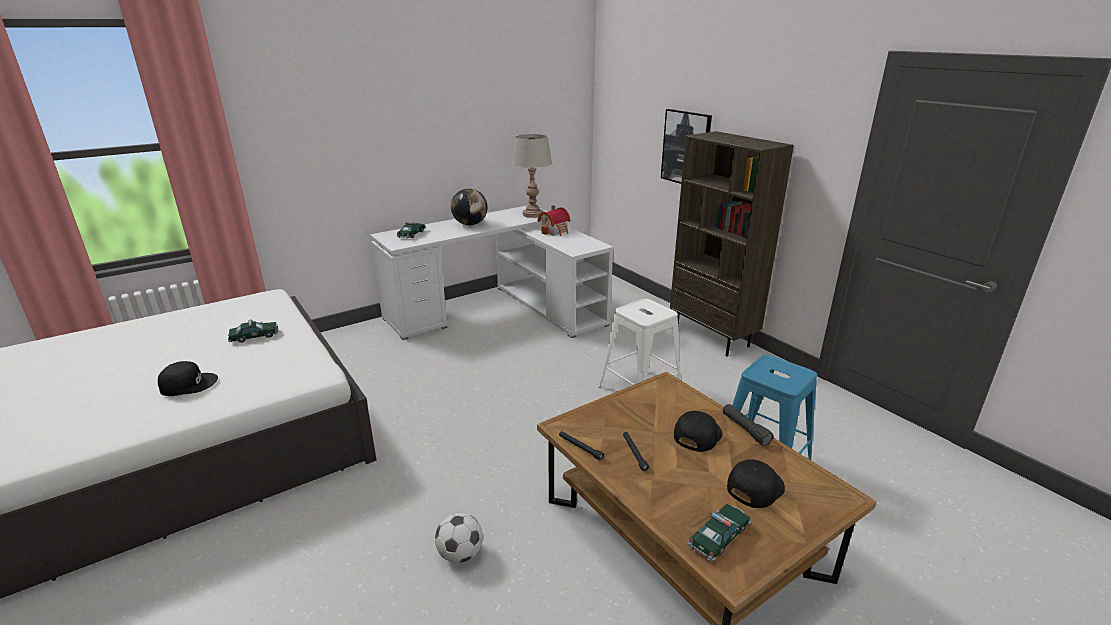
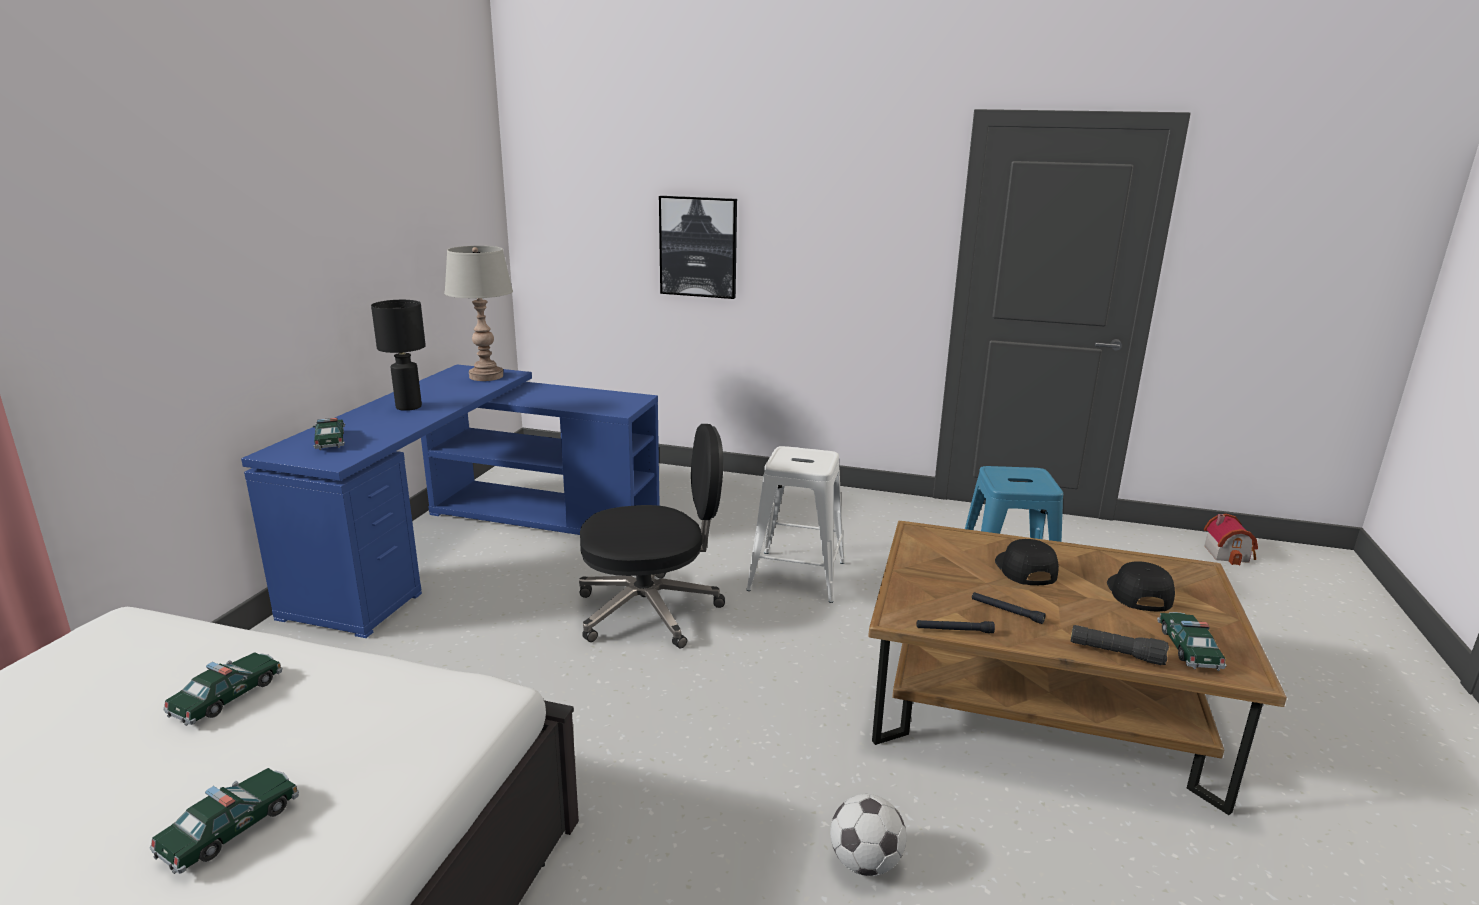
camera: 40 degrees left, 5 degrees down
(188, 384) = (230, 829): black cap -> toy car
(470, 224) = (409, 407): globe -> black table lamp
(501, 309) = (476, 541): white desk -> blue desk
(534, 377) = (651, 610): none -> black office chair
(555, 231) = (546, 393): toy house -> toy house (1228, 553)
(712, 337) = (792, 491): brown bookcase -> none
(745, 430) = (1052, 547): black flashlight -> black flashlight (1116, 653)

